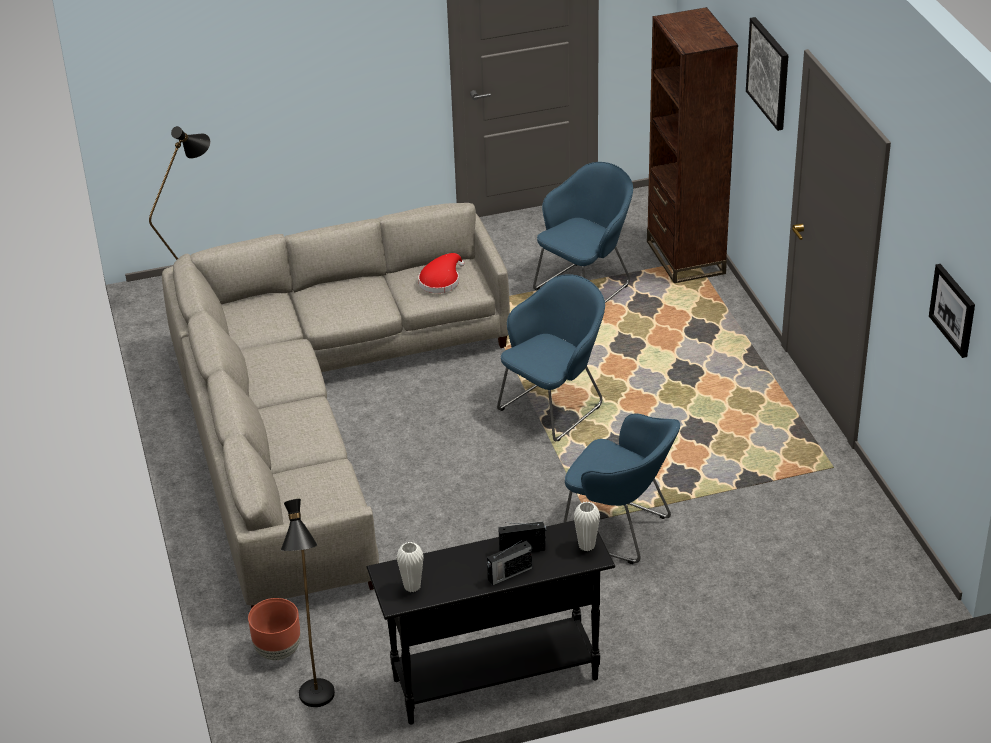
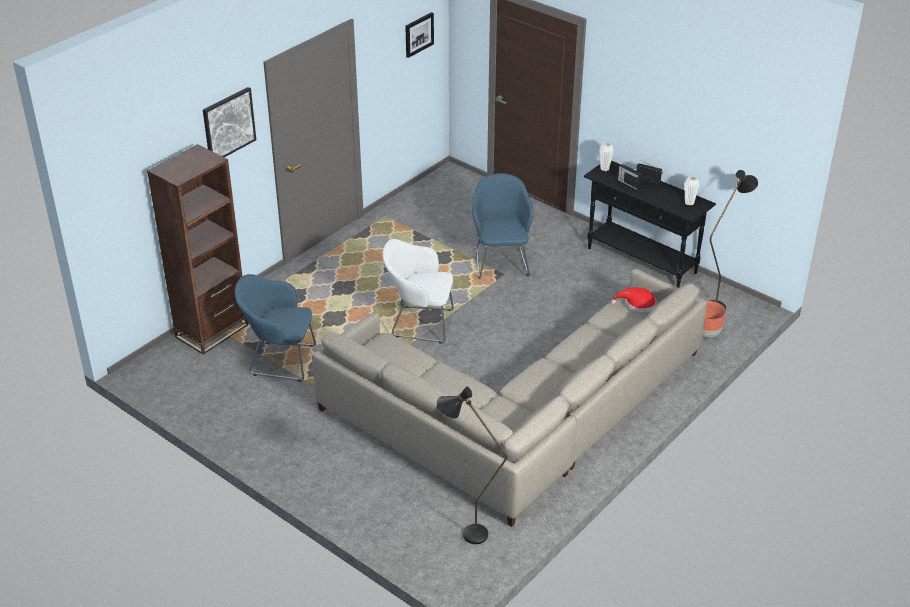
camera: 125 degrees left, 0 degrees up
(441, 281) = (391, 353): red hat -> red hat (637, 304)
(554, 406) = (419, 323): blue armchair -> white armchair

